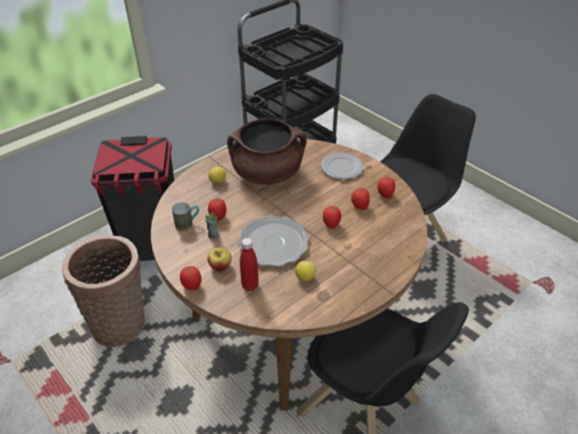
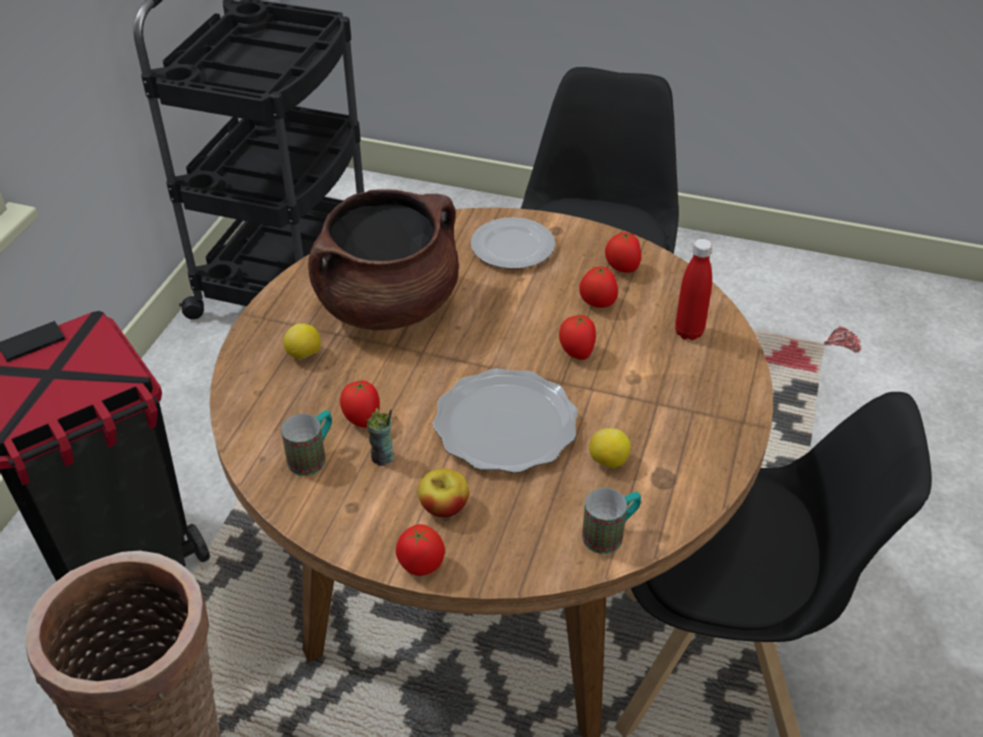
camera: 30 degrees left, 0 degrees up
(250, 285) = (527, 517): red bottle -> red bottle (689, 332)
(279, 309) = (610, 534): none -> mug

